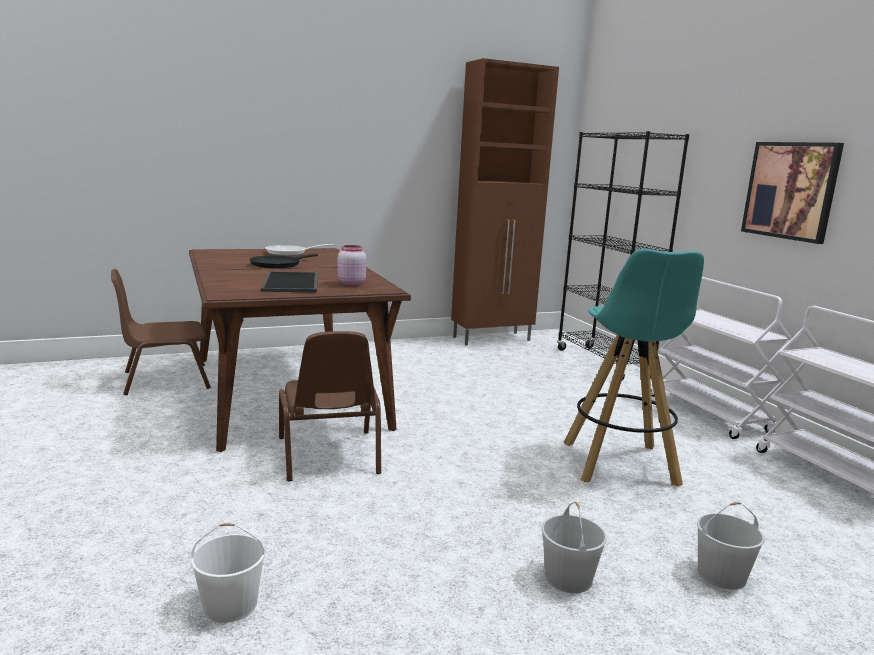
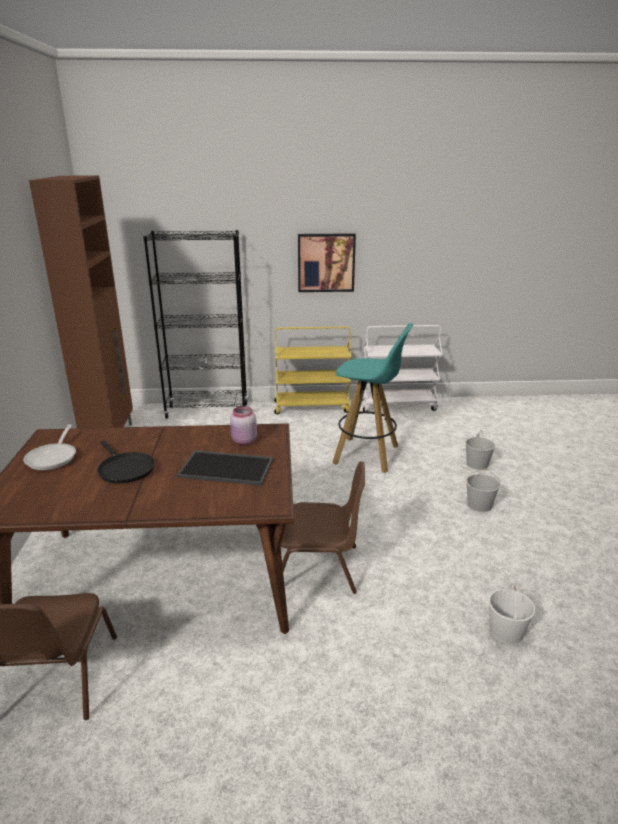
camera: 70 degrees left, 10 degrees up
(709, 414) = (312, 407): white cart -> yellow cart

